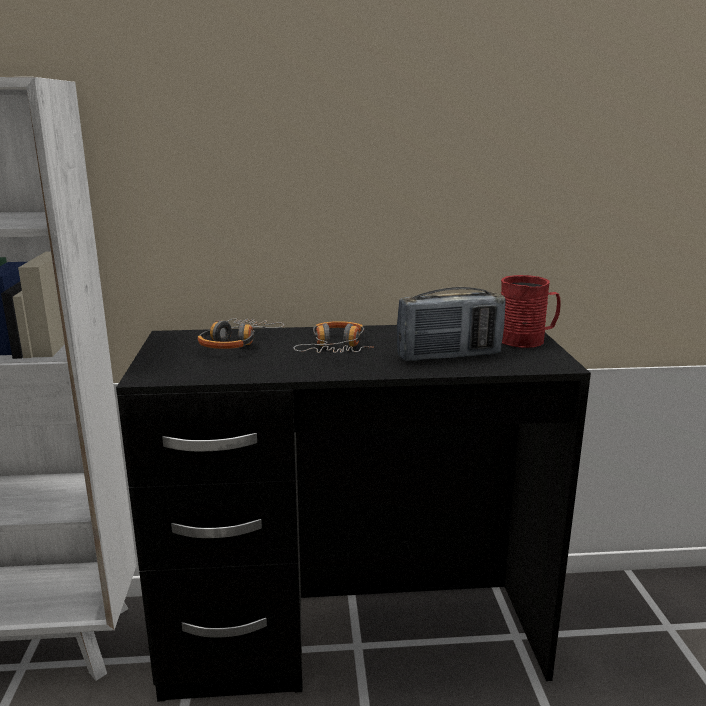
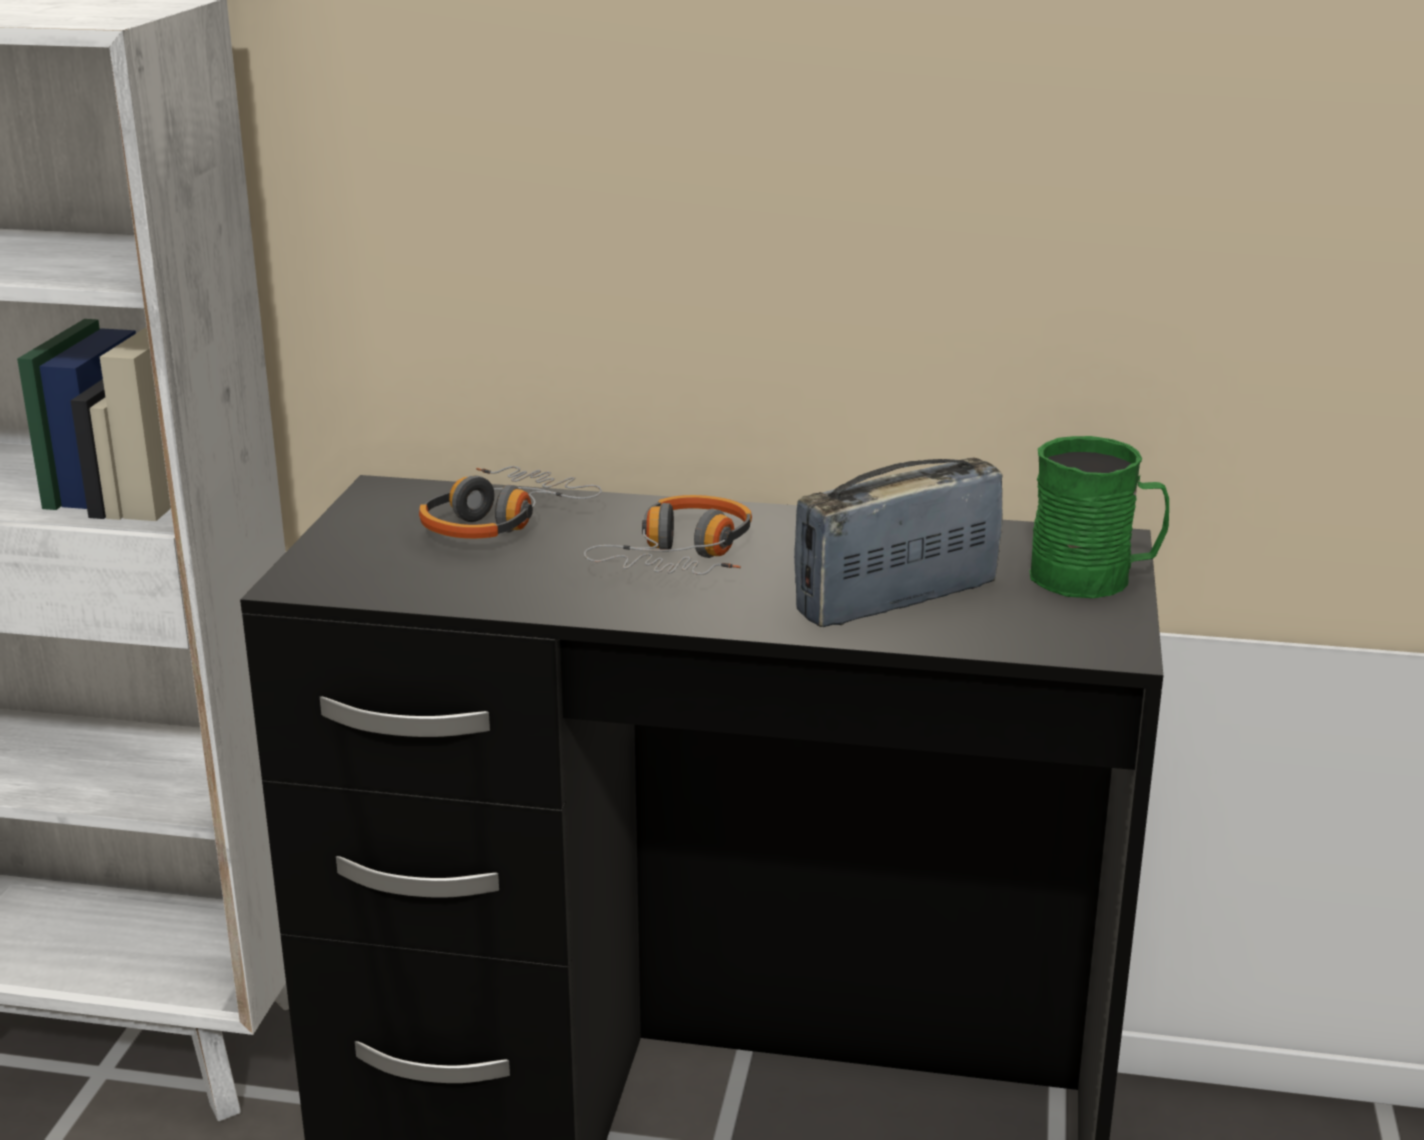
camera: 15 degrees right, 5 degrees up
(449, 356) = (896, 600): radio -> radio turned 150 degrees clockwise
(527, 340) = (1094, 578): red mug -> green mug

